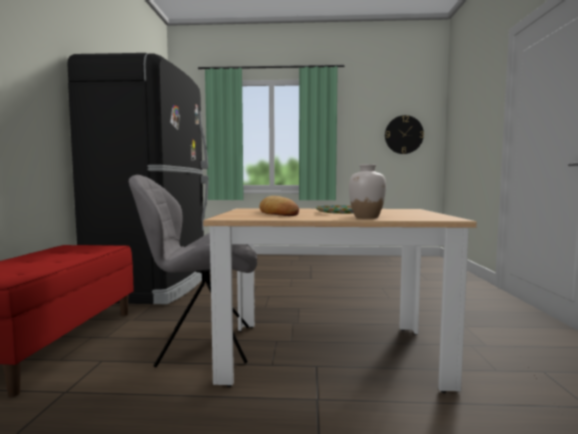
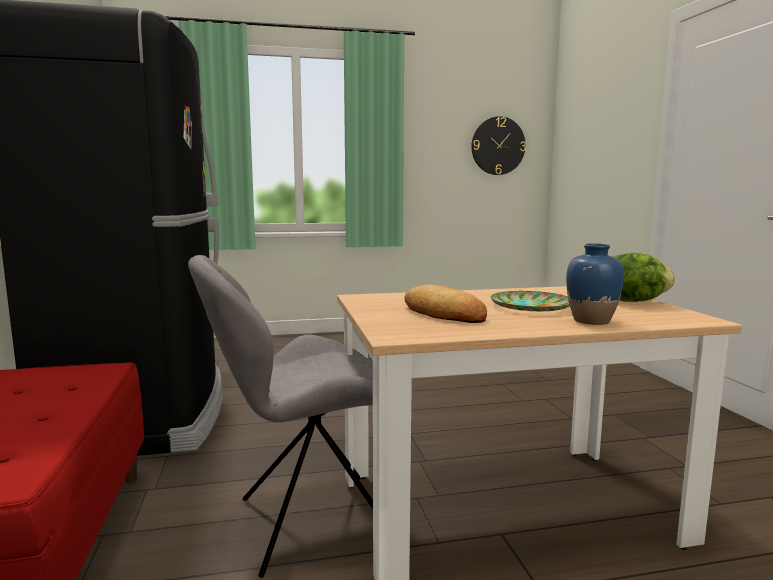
camera: 15 degrees left, 5 degrees up
(366, 217) = (591, 321): white vase -> blue vase
(421, 213) = (633, 301): none -> lettuce

